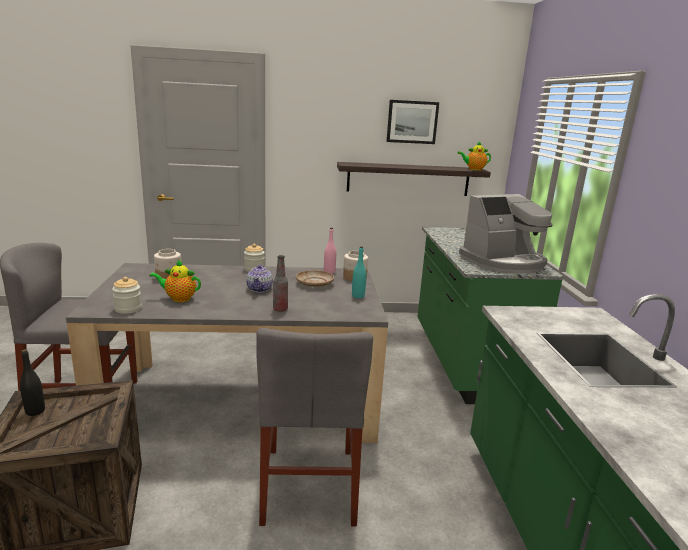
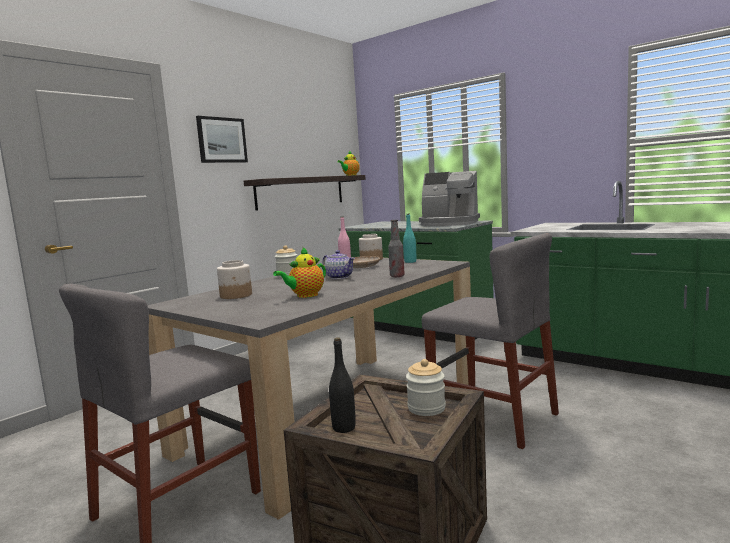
camera: 45 degrees left, 10 degrees down
(128, 309) = (292, 309): jar -> jar (426, 408)
(412, 122) = (295, 138): picture -> picture (221, 140)
(503, 262) = (449, 223): coffee machine -> coffee machine turned 90 degrees clockwise

